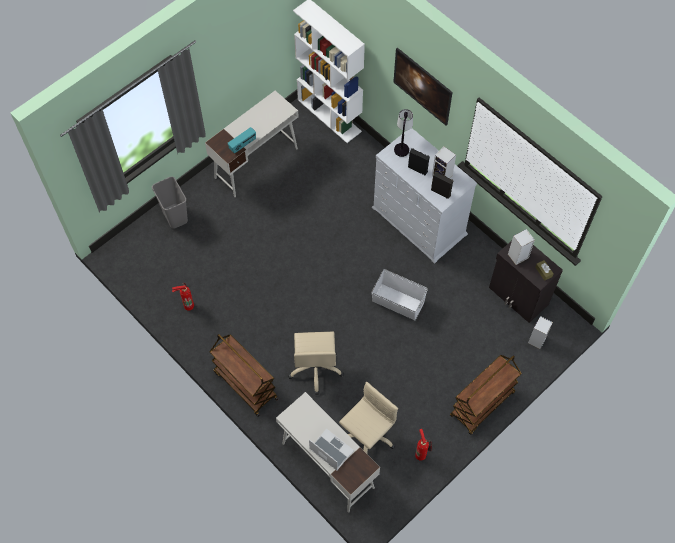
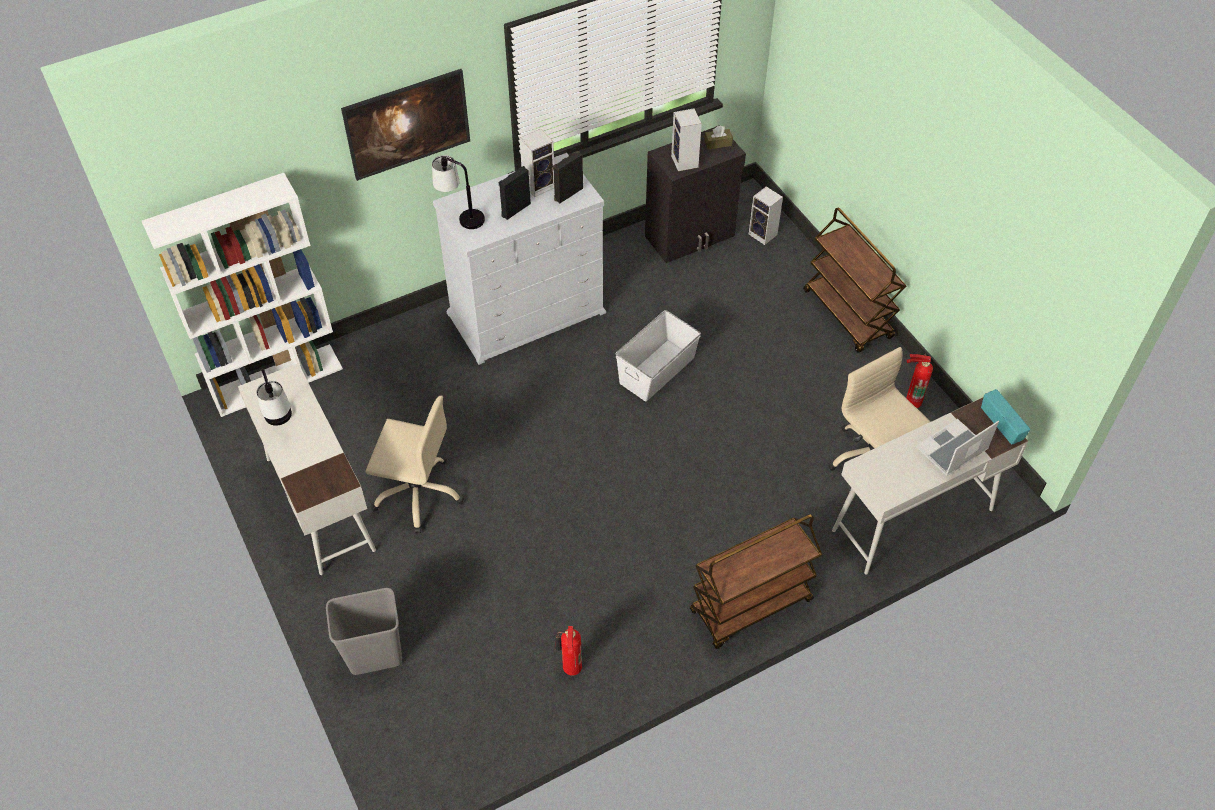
camera: 75 degrees left, 10 degrees down
(243, 145) = (331, 455): radio -> radio (1001, 425)
(256, 117) = (281, 424): none -> table lamp
(316, 368) = (743, 500): beige office chair -> beige office chair (418, 493)

